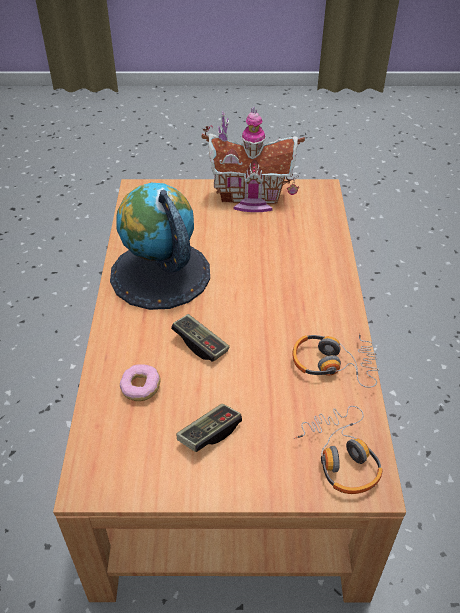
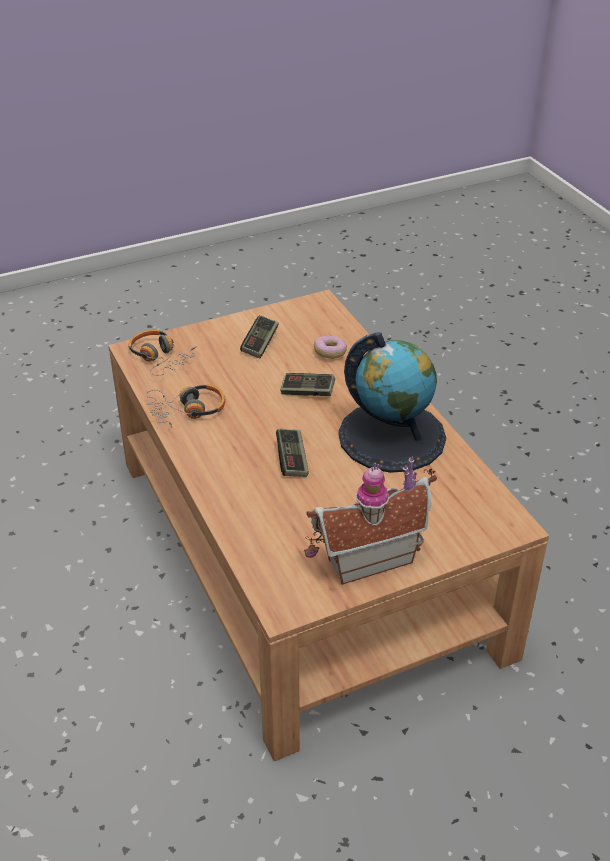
camera: 155 degrees right, 5 degrees down
(259, 280) = (292, 460): none -> game controller

